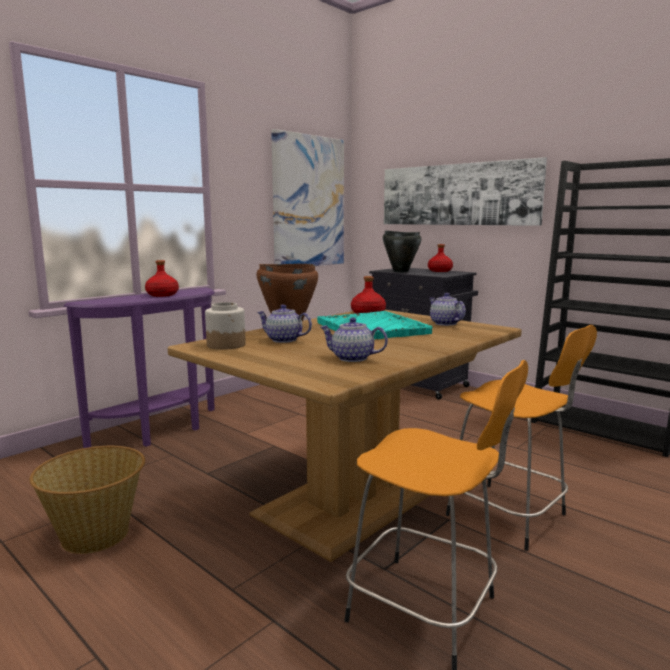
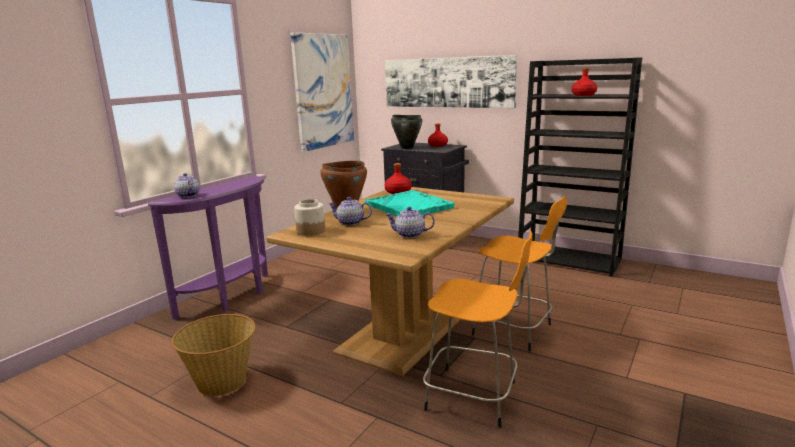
camera: 10 degrees left, 5 degrees up
(162, 295) = (225, 187): red bottle -> red bottle (584, 95)
(445, 323) = (459, 197): teapot -> teapot (187, 195)

